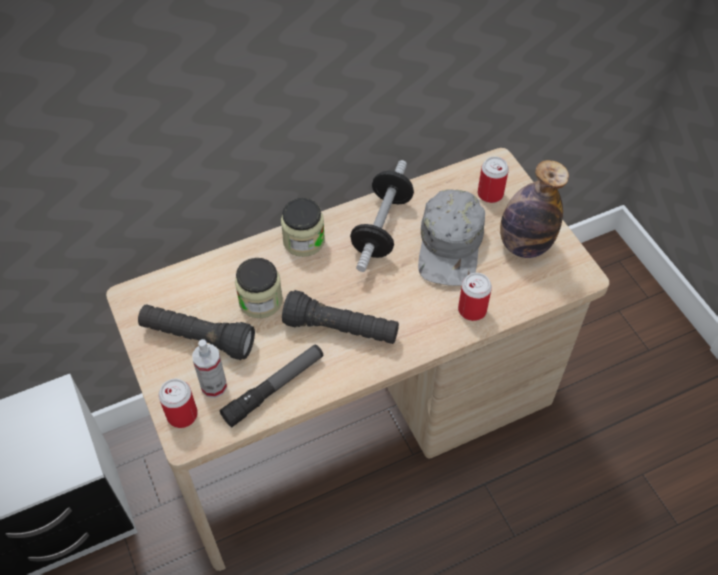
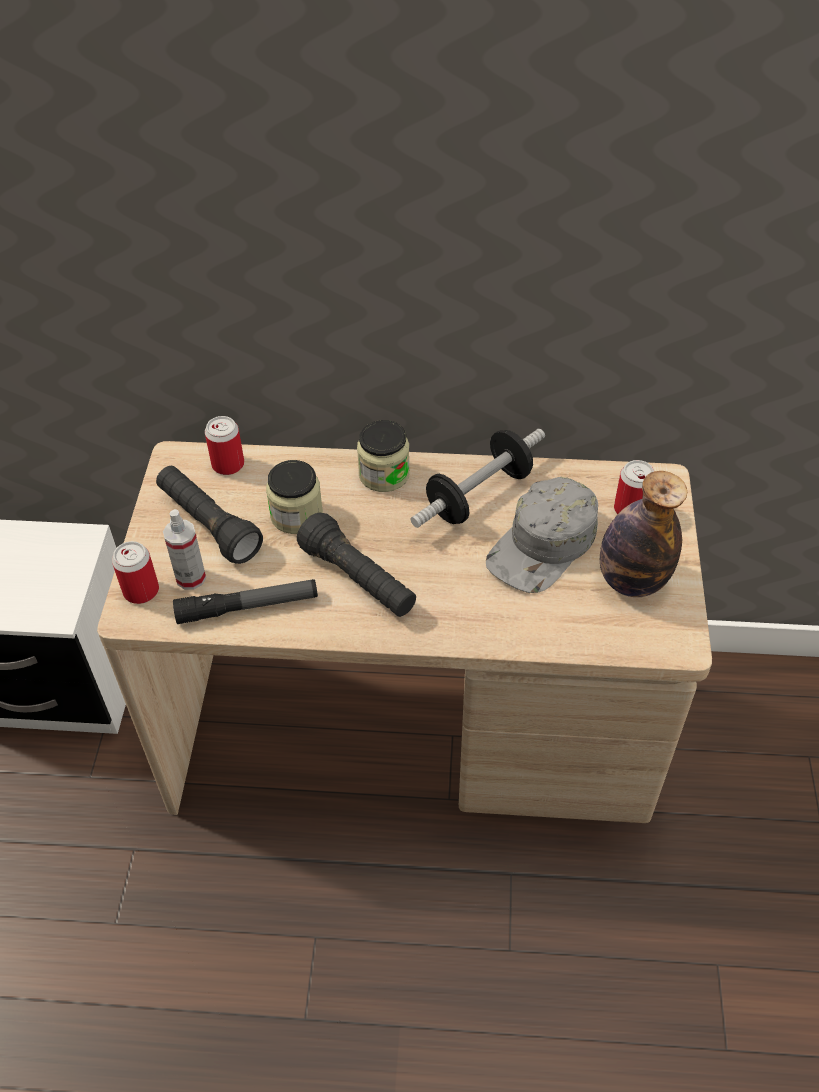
camera: 30 degrees right, 5 degrees down
(472, 310) = (518, 623): can -> can (228, 464)

